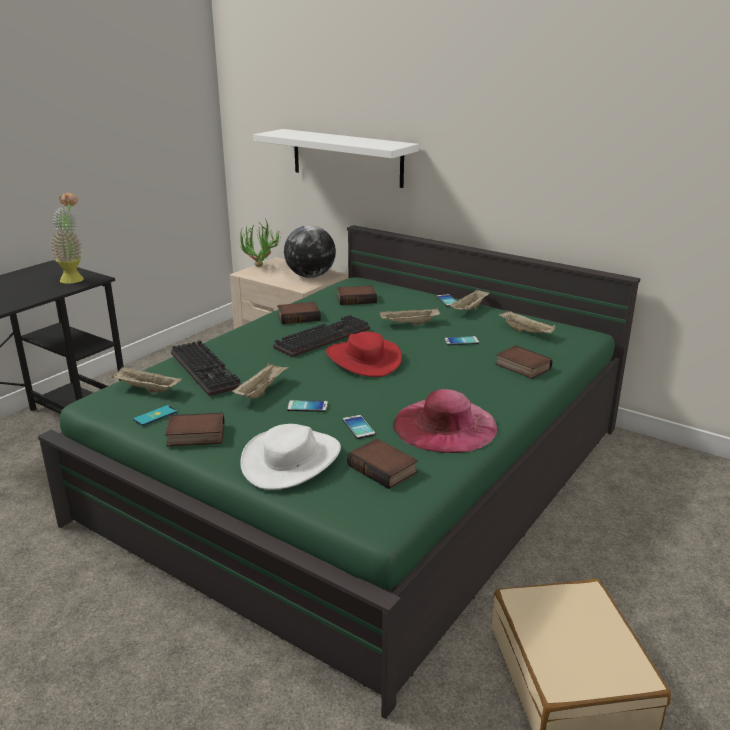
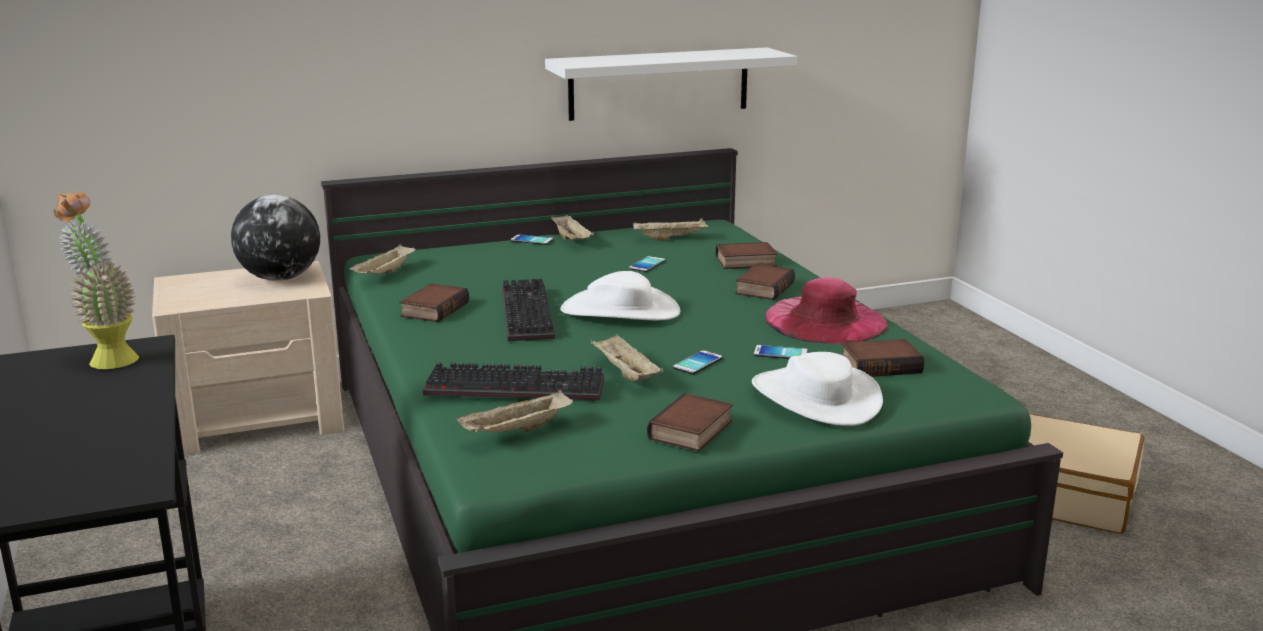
camera: 55 degrees left, 5 degrees down
(155, 416) = (603, 442): phone -> none
(261, 268) = (179, 294): potted plant -> none
(347, 157) = (292, 79): white shelf -> white shelf (659, 83)
(357, 299) = (438, 271): book -> book (763, 288)
(363, 359) = (620, 310): red hat -> white hat
(409, 324) = (560, 271): beige tray -> beige tray (385, 274)

